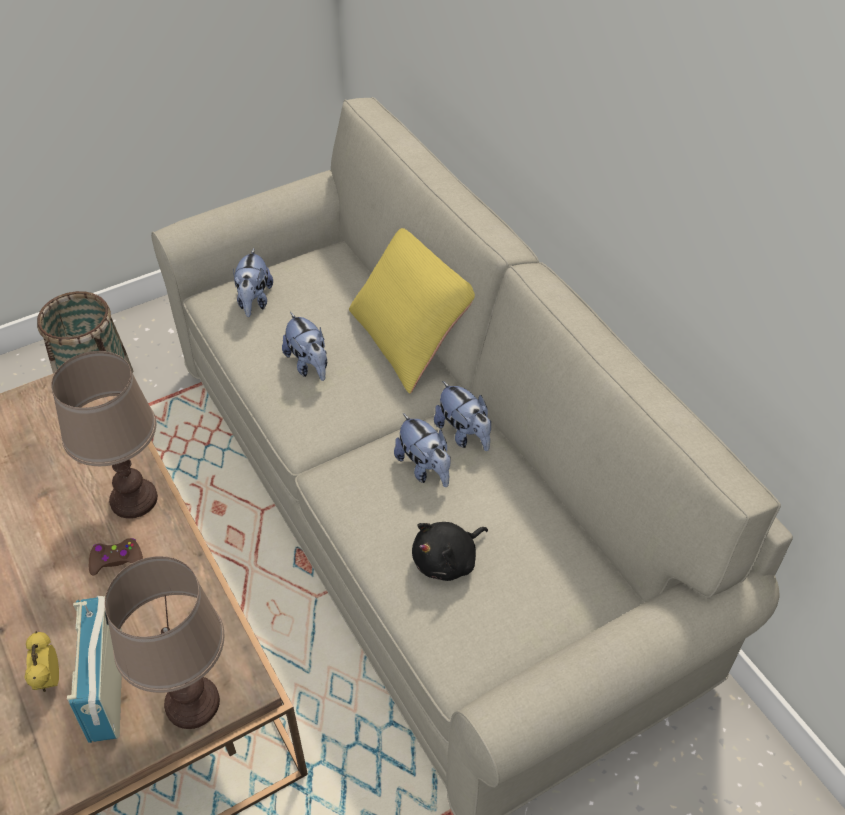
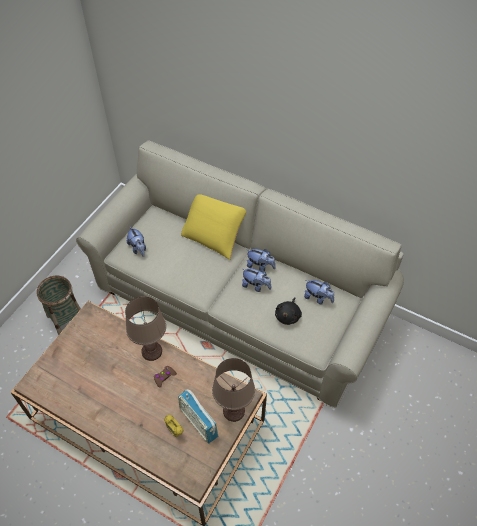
camera: 30 degrees left, 5 degrees up
(309, 365) = (182, 265): plush toy -> plush toy (318, 298)

